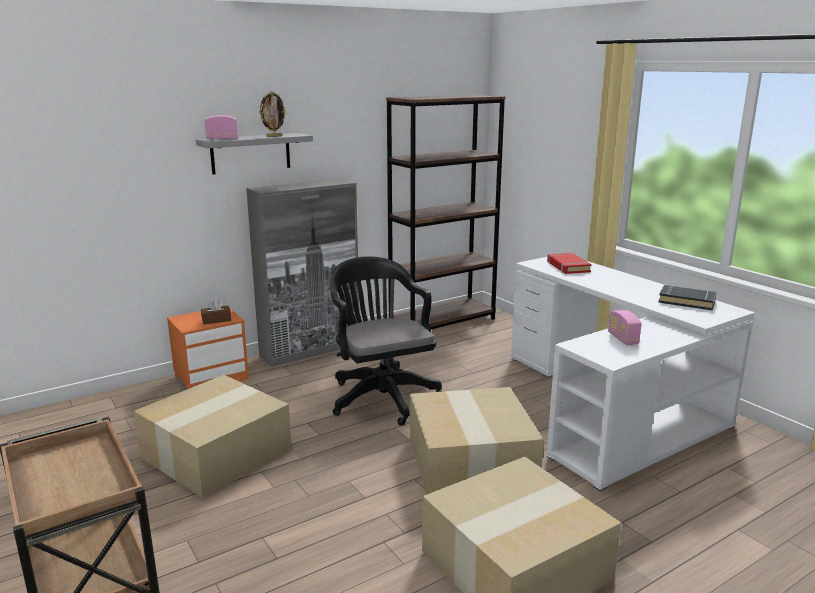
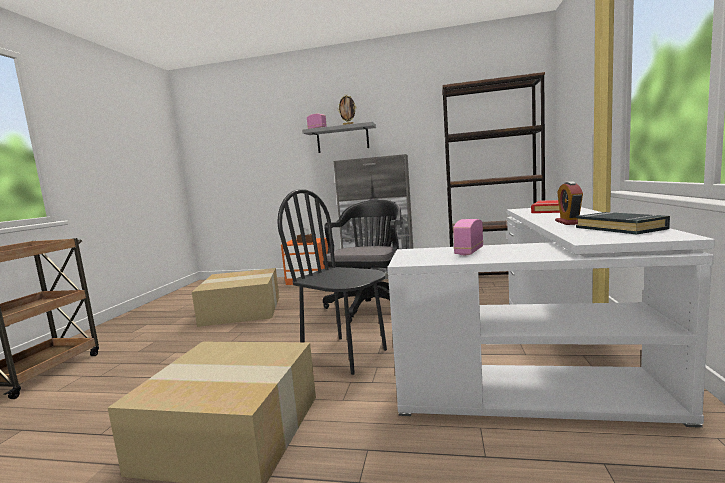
camera: 45 degrees right, 10 degrees down
(468, 461) = (345, 355): cardboard box -> black chair
(635, 293) = (569, 222): none -> alarm clock

